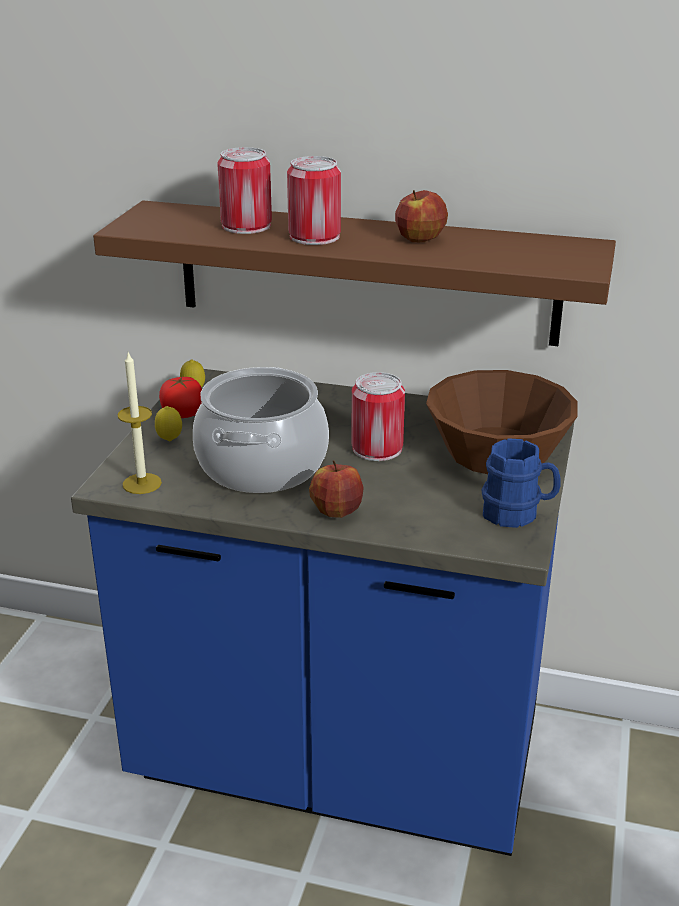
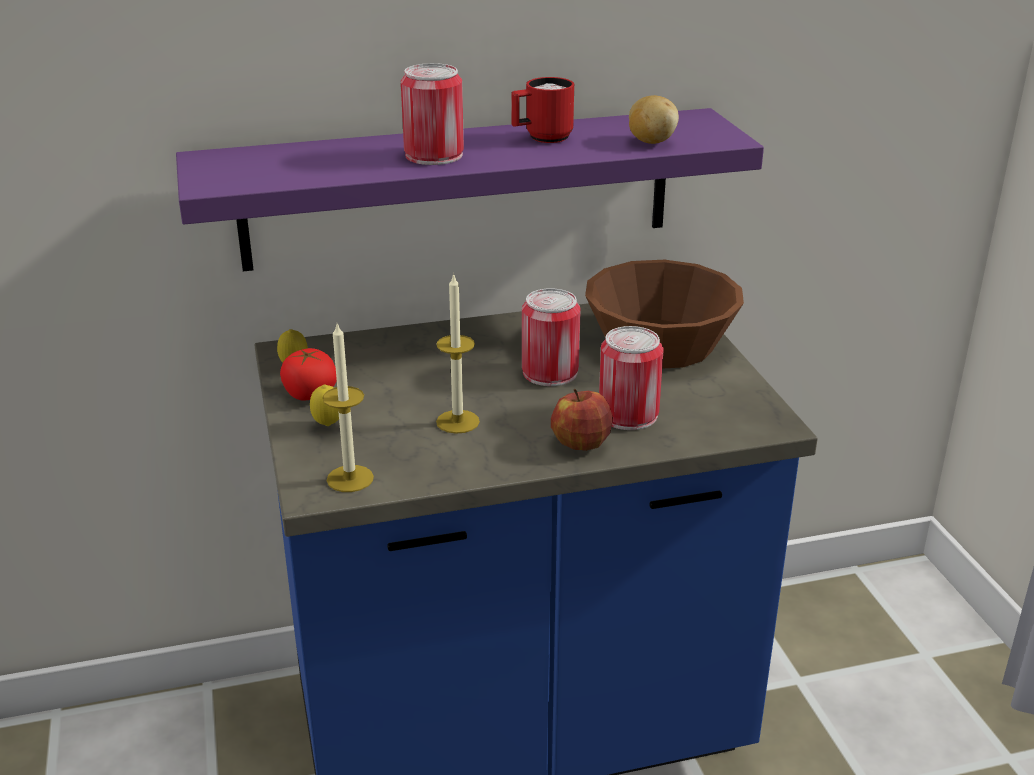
camera: 30 degrees left, 0 degrees up
(246, 225) = (344, 157): can -> can (628, 414)
(263, 465) = (457, 421): cooking pot -> candle
(366, 273) = (458, 189): brown shelf -> purple shelf
(420, 239) = (541, 138): apple -> red mug
(508, 259) = (650, 142): none -> potato
(518, 513) = (741, 395): blue mug -> none

